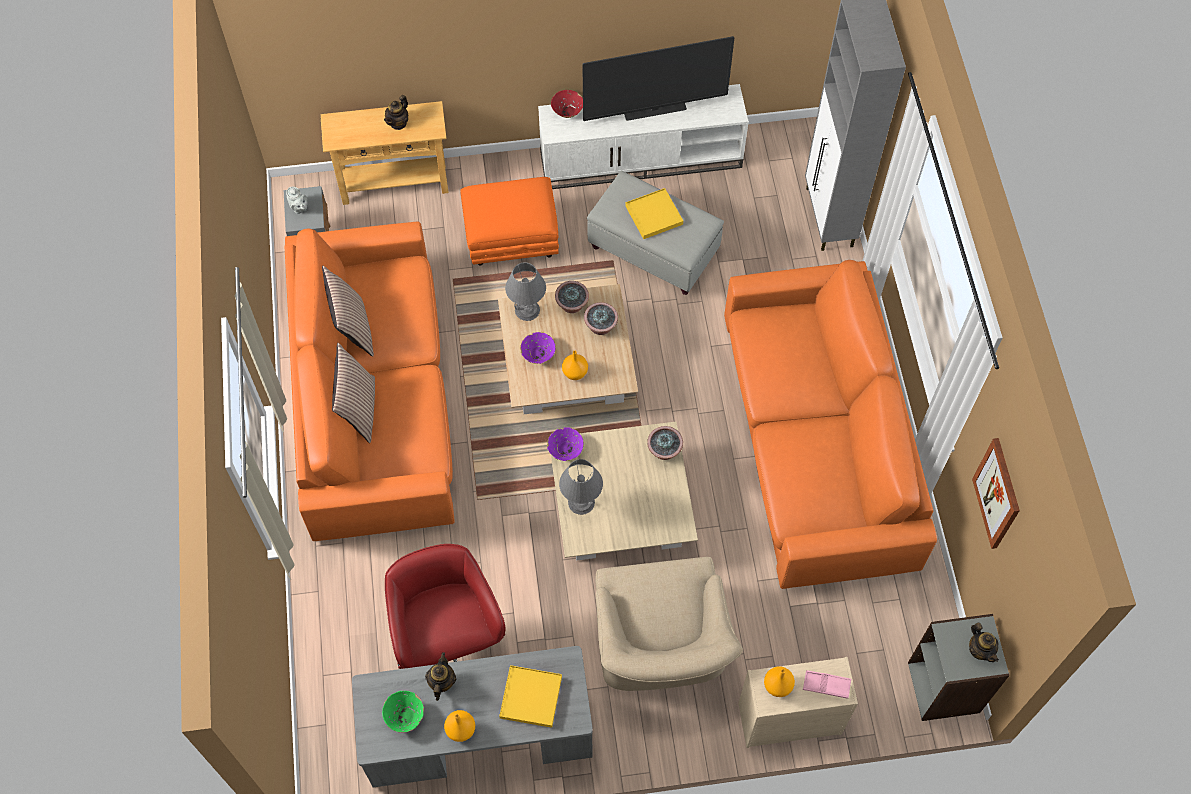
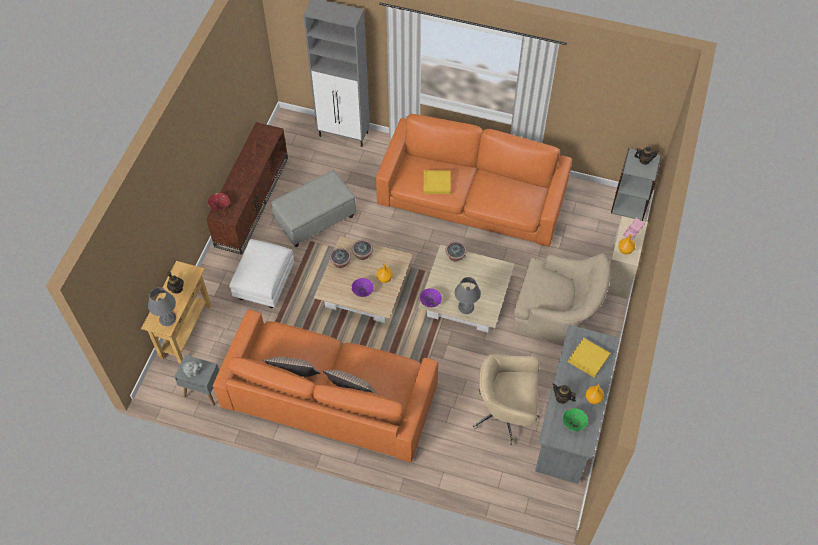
camera: 65 degrees left, 5 degrees down
(448, 640) = (506, 413): red office chair -> beige office chair
(510, 239) = (264, 285): orange ottoman -> white ottoman
(527, 309) = (330, 286): grey table lamp -> grey table lamp (167, 318)
(642, 159) = (251, 200): white tv stand -> brown tv stand
(654, 215) = (311, 198): yellow tray -> yellow tray (437, 183)
(655, 110) = (247, 166): television -> none
(997, 493) = (592, 100): picture -> none

